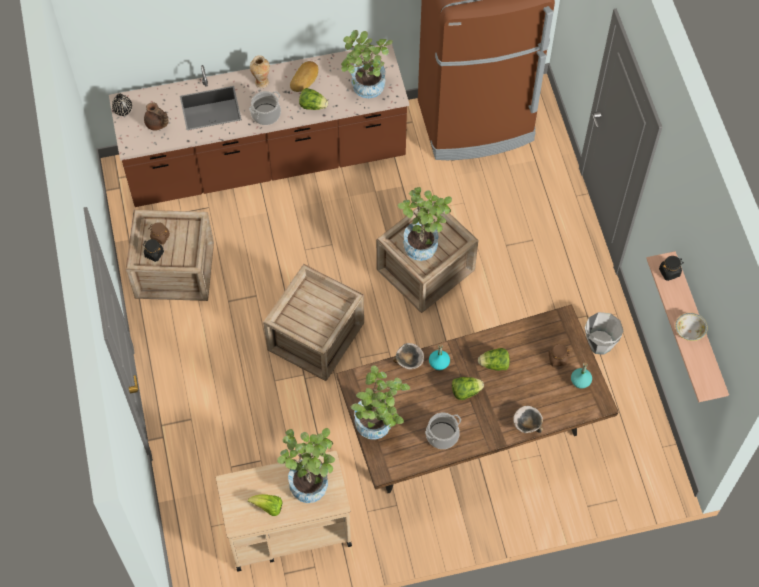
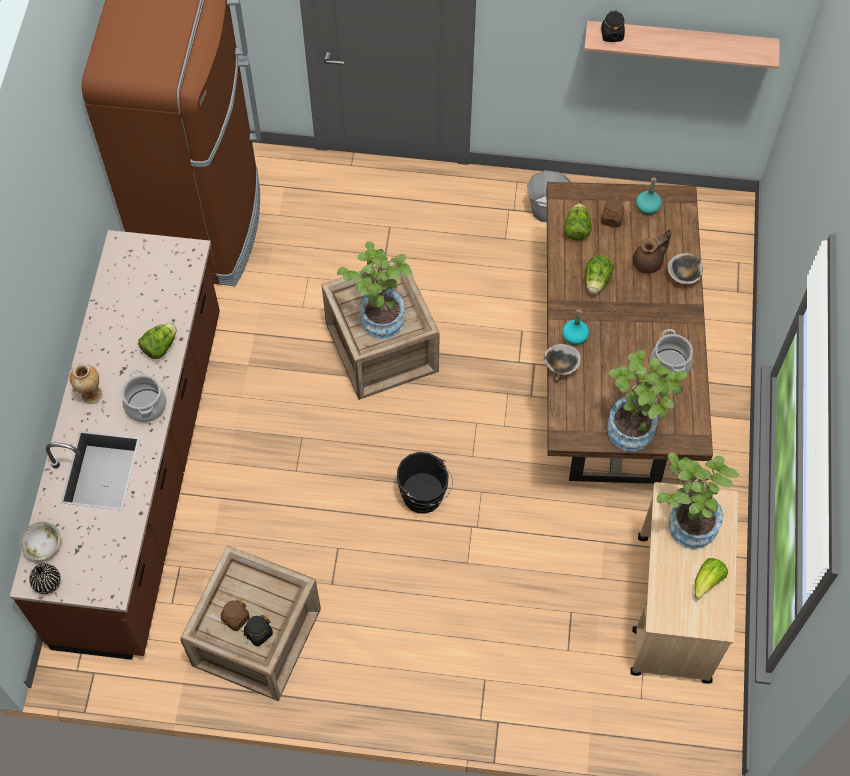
camera: 70 degrees left, 0 degrees up
(157, 124) = (93, 544): brown teapot -> brown teapot (649, 262)
(305, 78) = (112, 343): bread -> none
(314, 337) = (424, 498): crate -> black bucket
(365, 89) = (165, 280): potted plant -> none
(466, 391) = (621, 322): lettuce -> lettuce (576, 229)
(689, 331) = (692, 44): bowl -> bowl (43, 545)

